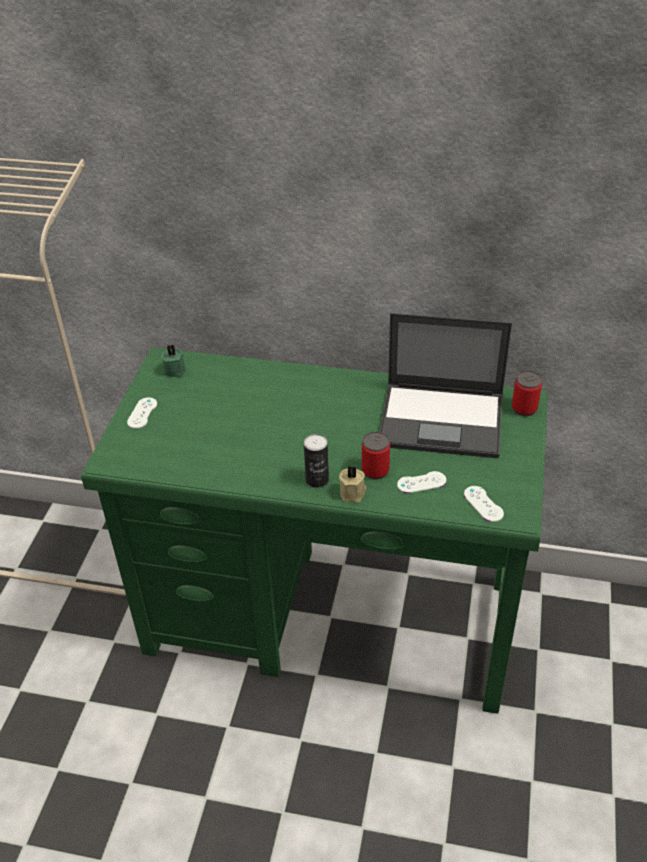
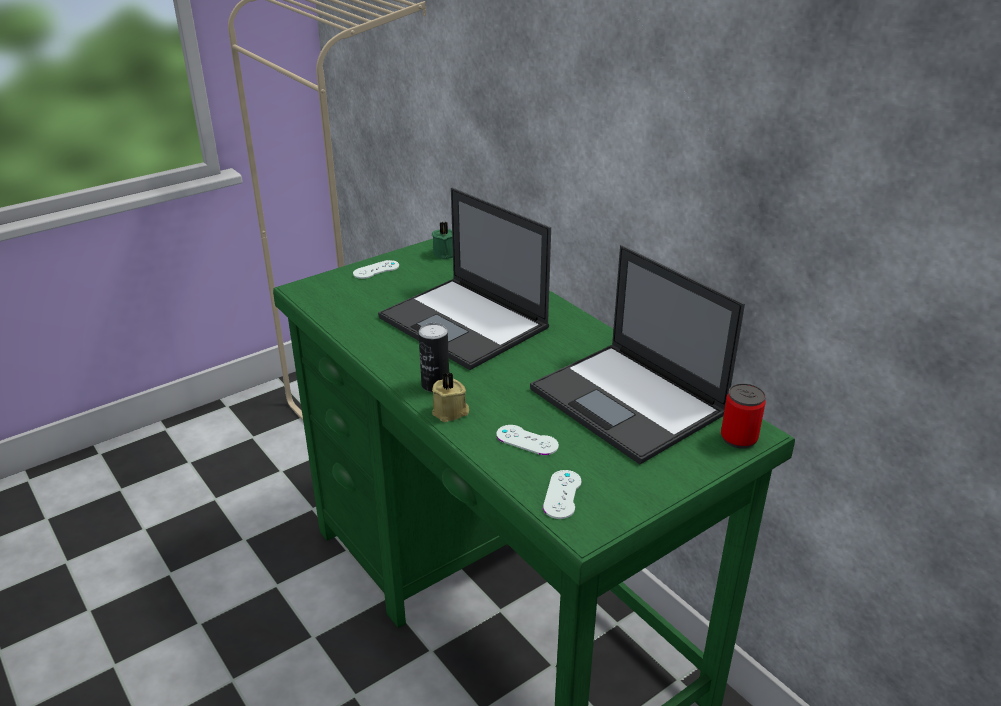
camera: 40 degrees right, 10 degrees down
(271, 421) = (465, 323): none -> laptop
(375, 470) = (498, 406): can -> none

